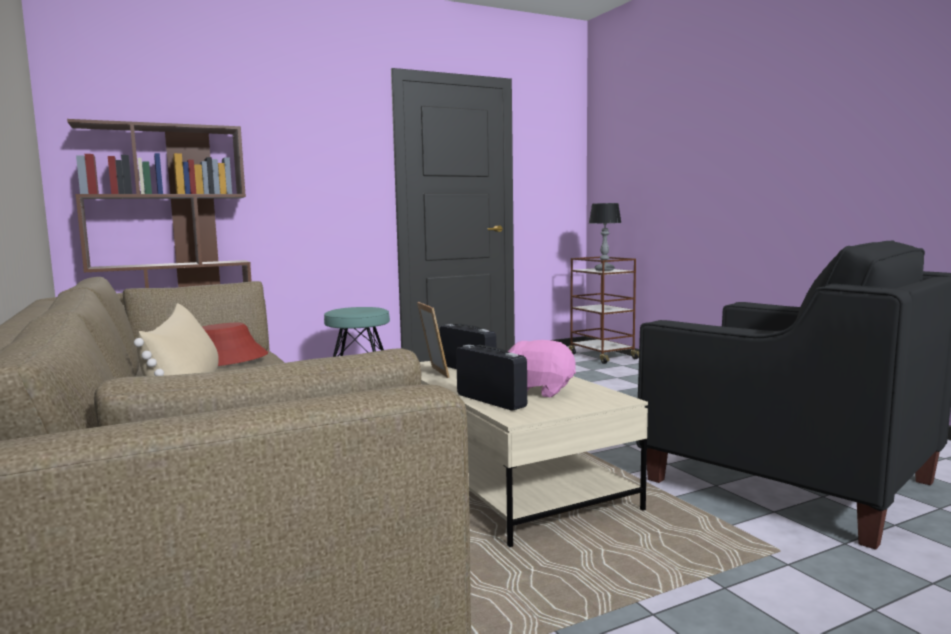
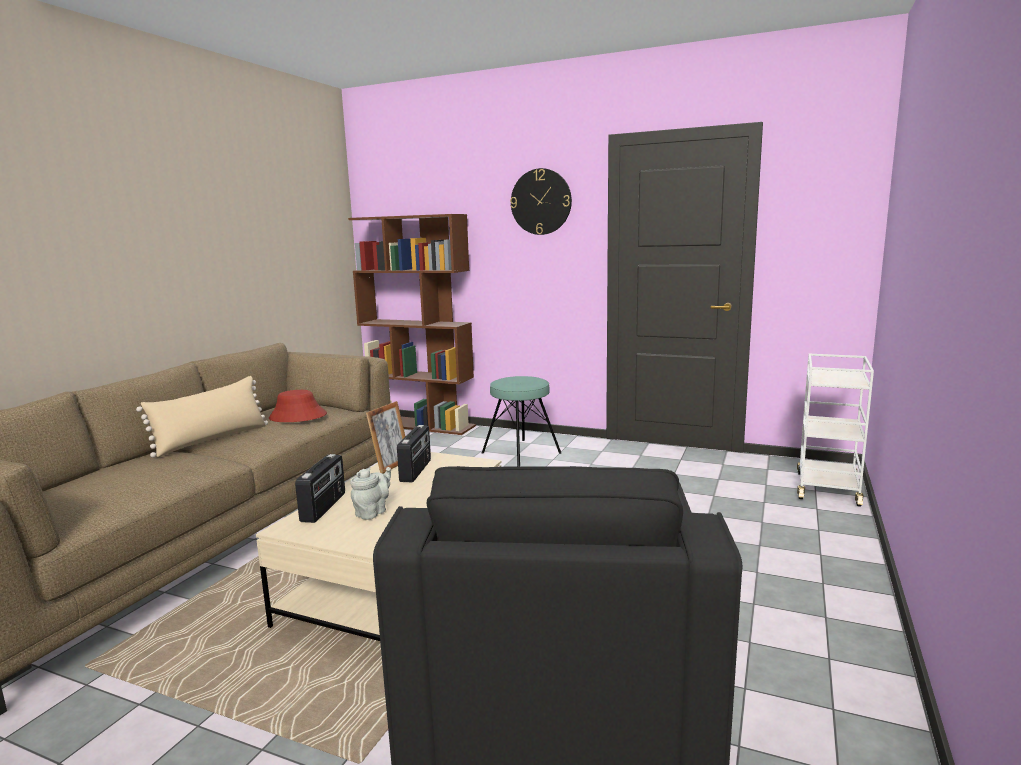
camera: 50 degrees right, 5 degrees up
(325, 125) = (541, 202): none -> wall clock
(539, 390) = (373, 512): pink plush toy -> grey teapot
(602, 356) = (827, 488): brown cart -> white cart
(604, 270) = (837, 377): table lamp -> none

